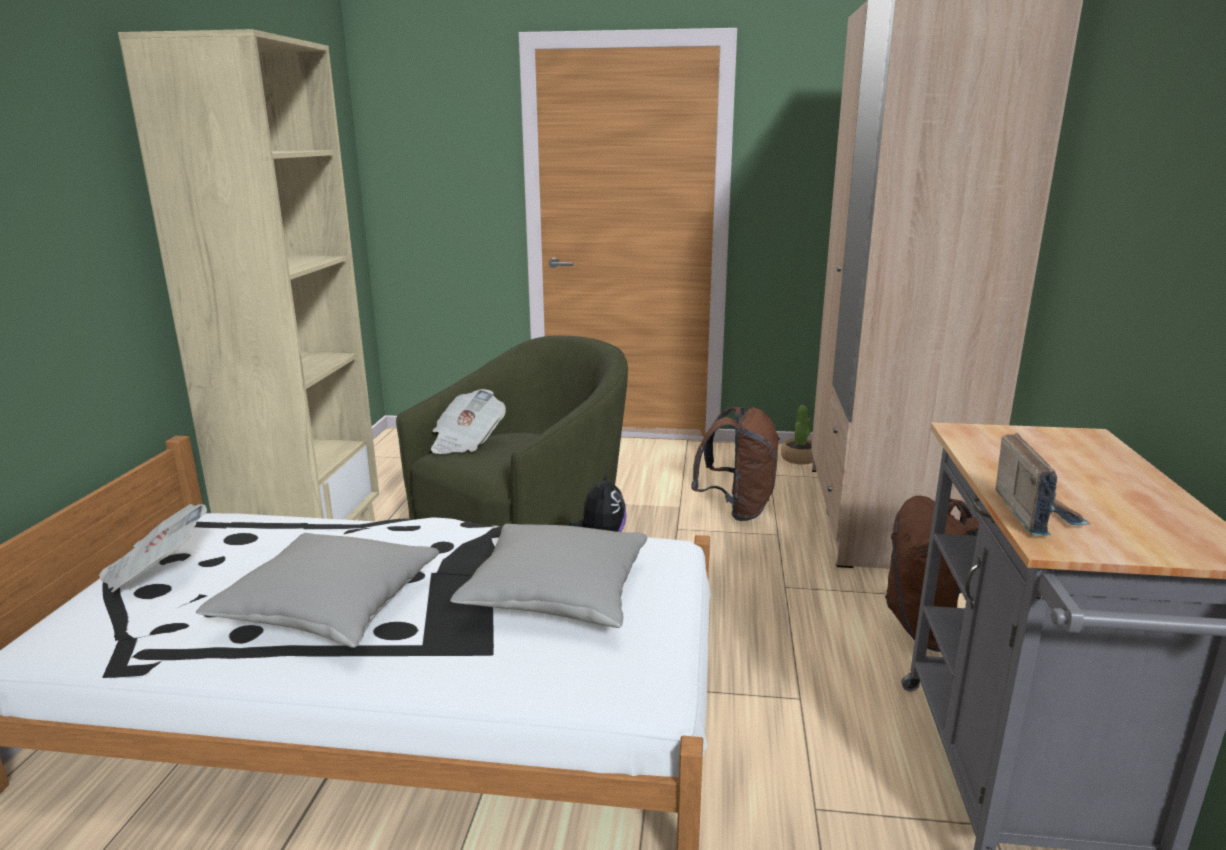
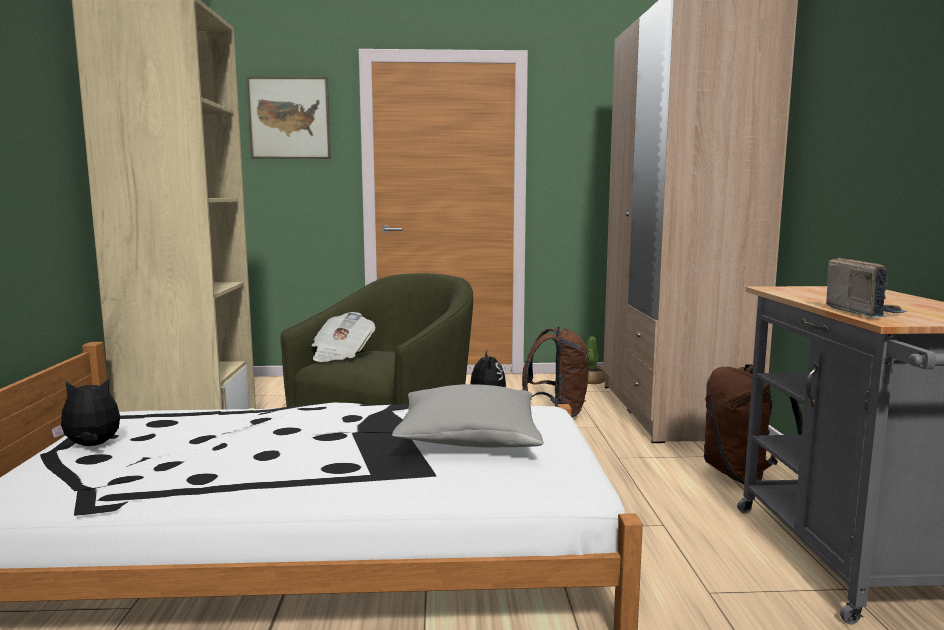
camera: 10 degrees left, 10 degrees down
(157, 571) = (92, 446): newspaper -> plush toy
(330, 608) = (272, 458): grey pillow -> none
(437, 124) = (289, 118): none -> picture

